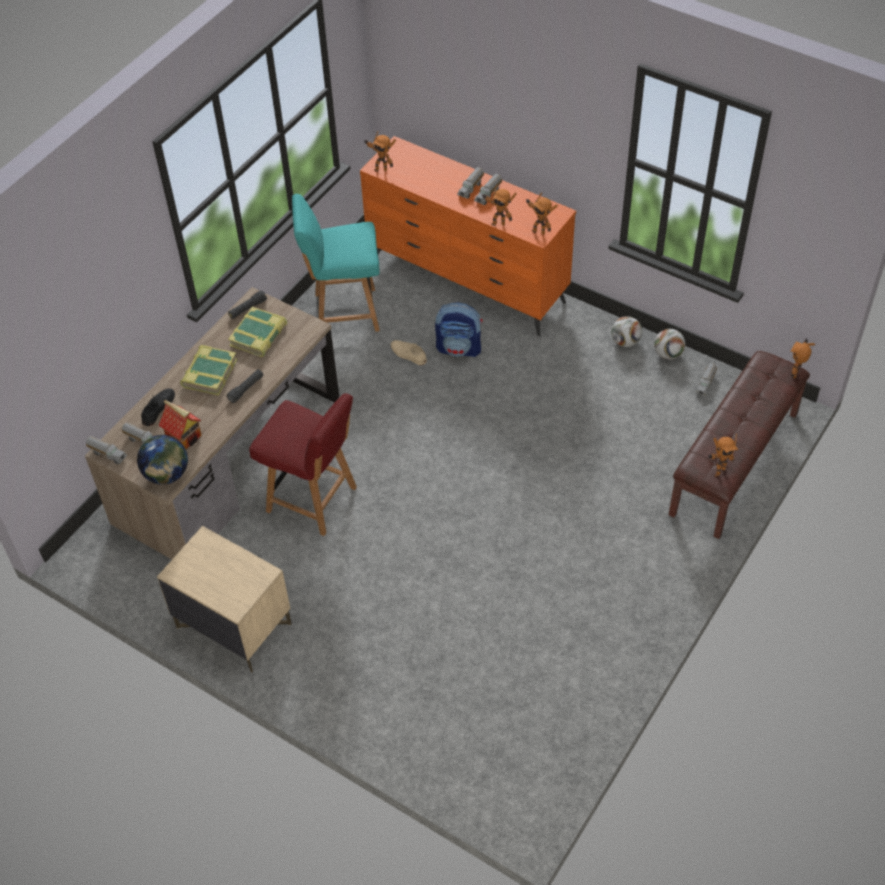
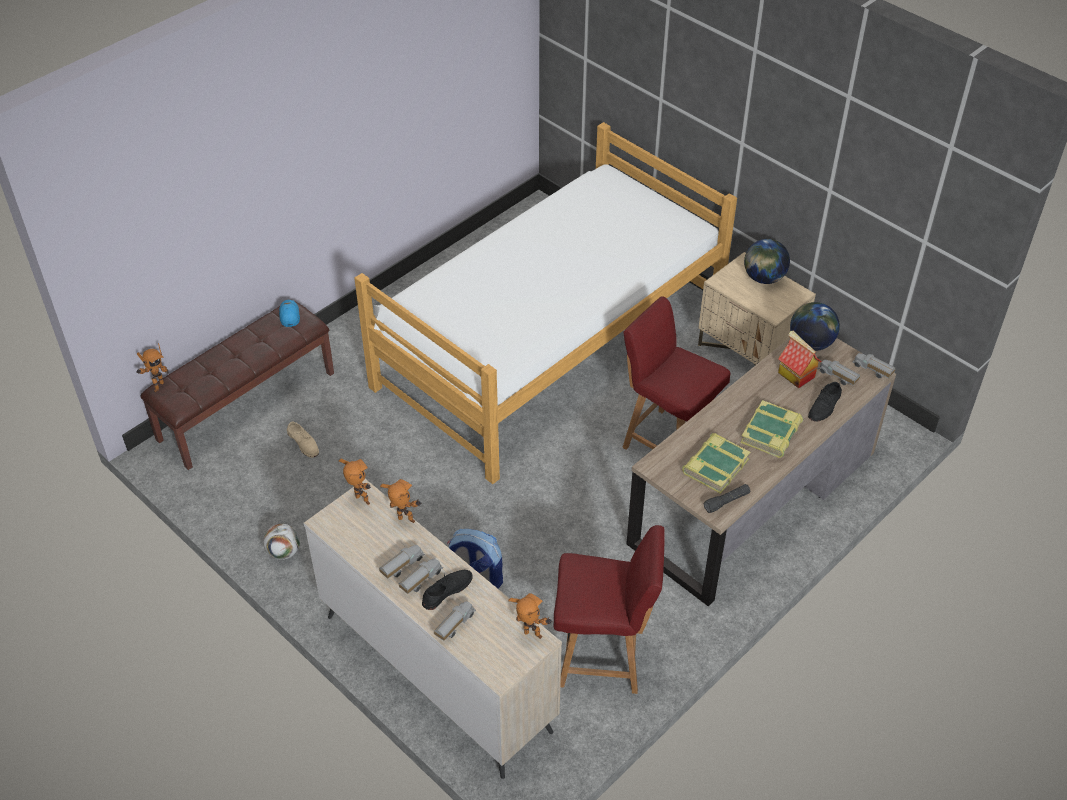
camera: 170 degrees left, 5 degrees down
(214, 587) = (763, 278): none -> globe
(246, 389) = (731, 410): black flashlight -> none
(344, 312) = (603, 657): turquoise chair -> red chair
(408, 354) = (537, 584): beige shoe -> beige shoe (303, 443)
(450, 185) = (446, 590): none -> black shoe
(452, 590) = (551, 347): none -> bed
(468, 282) = (437, 671): orange dresser -> beige dresser
(668, 354) = (245, 528): football -> none
(706, 385) = (226, 487): toy truck -> toy truck (454, 625)
(718, 471) = (289, 315): toy robot -> blue cap

